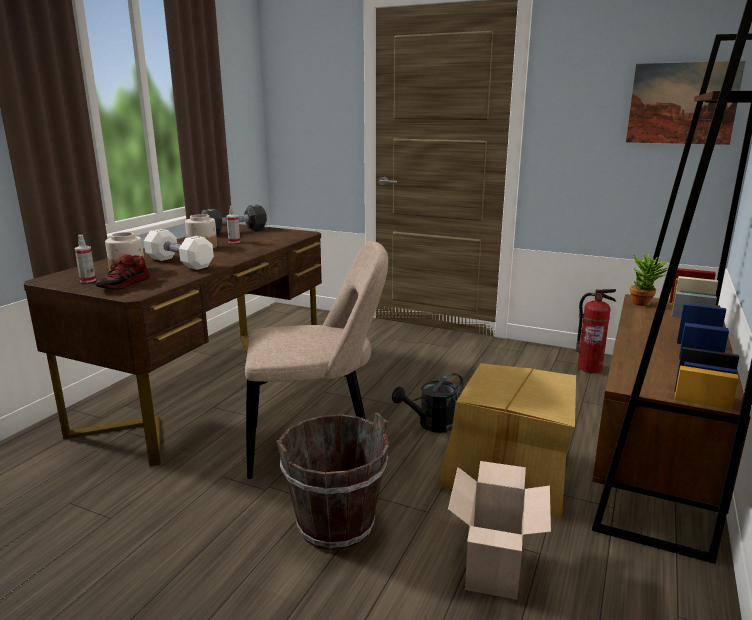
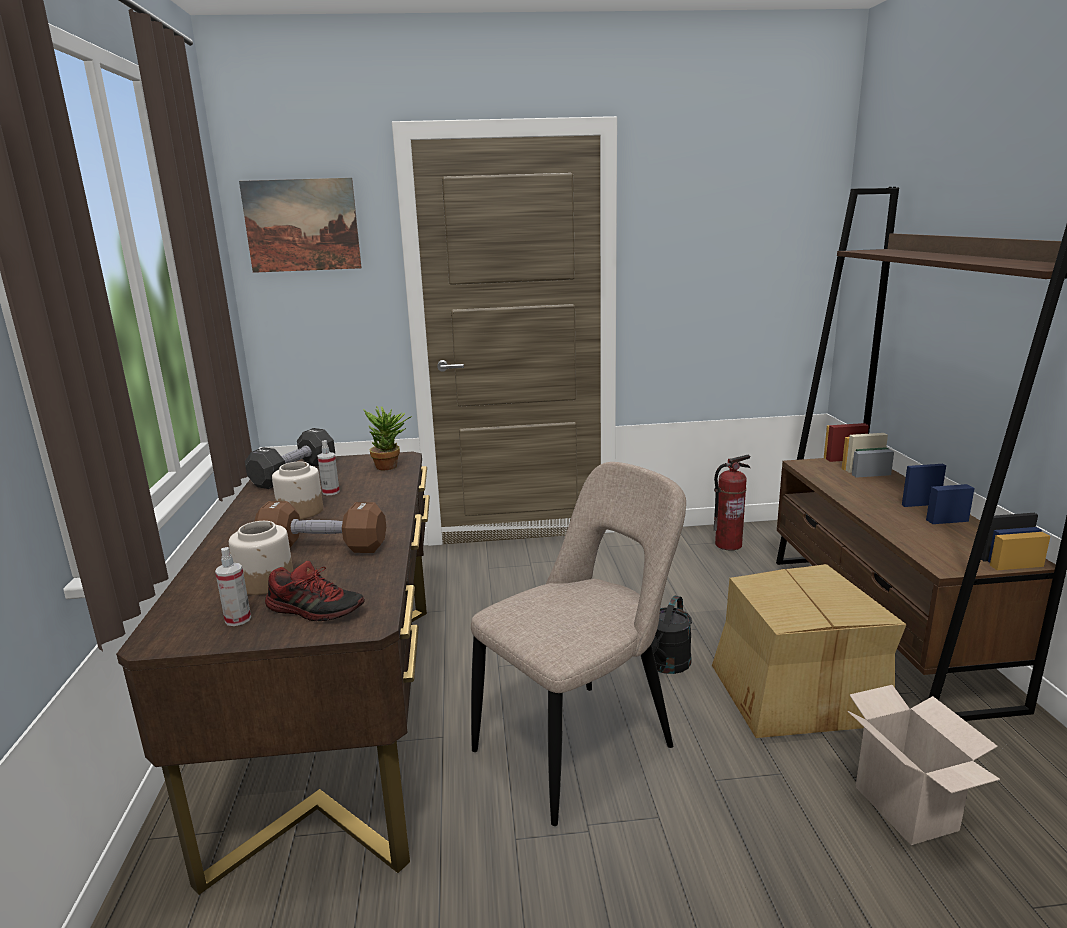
camera: 30 degrees left, 0 degrees up
(124, 284) = (315, 609): shoe -> shoe turned 60 degrees counterclockwise
(179, 263) = (323, 547): white dumbbell -> brown dumbbell
(335, 524) = (716, 836): brown bucket -> none
(644, 304) = (815, 468): potted plant -> potted plant (391, 467)
(682, 103) = (778, 252): picture -> picture (302, 225)

